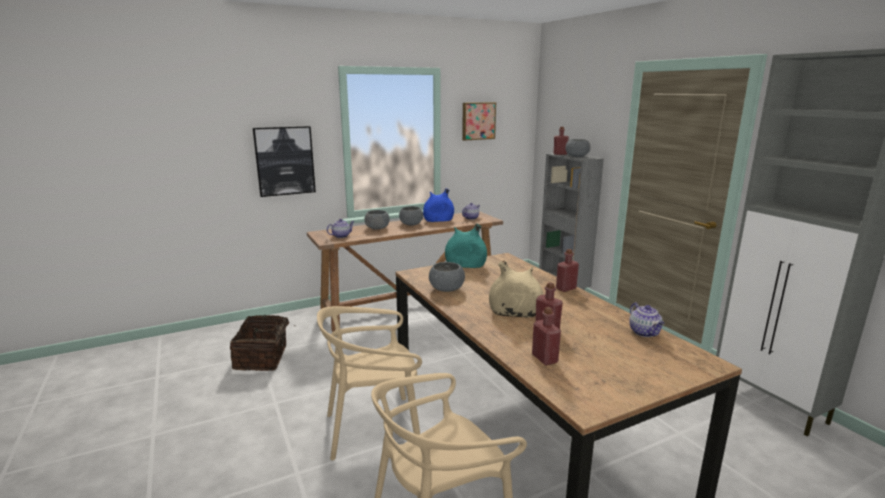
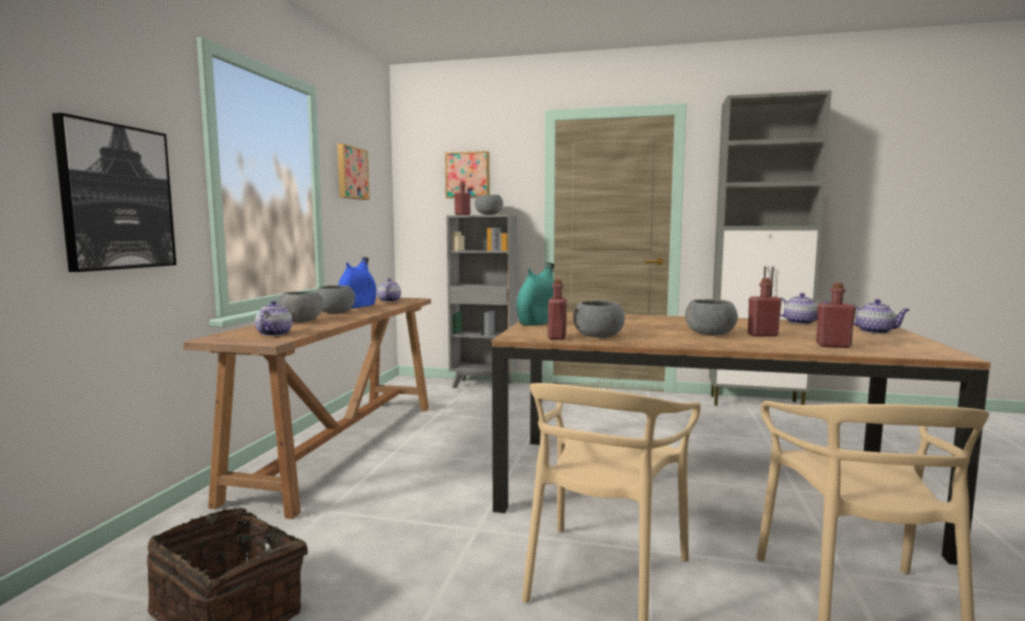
camera: 50 degrees left, 10 degrees down
(515, 313) = (710, 334): beige vase -> grey bowl
(566, 288) = (669, 317): red bottle -> red bottle (557, 337)
(578, 118) = (468, 175): none -> picture
(659, 368) = (875, 332): none -> teapot

